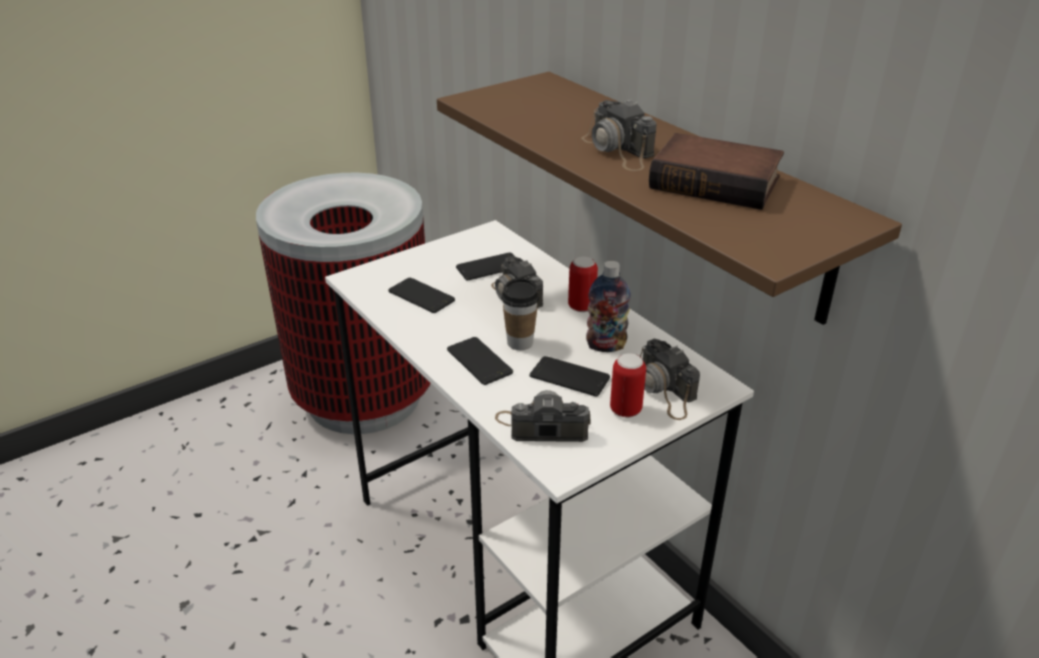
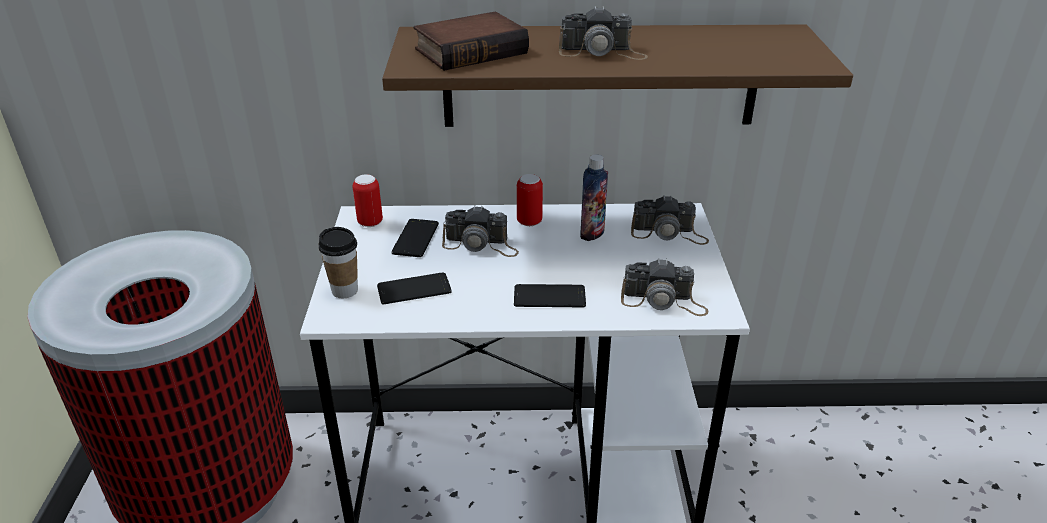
camera: 55 degrees left, 0 degrees up
(520, 343) = (545, 268): cup -> cup (345, 290)
(542, 426) = (663, 301): camera -> camera turned 120 degrees counterclockwise
(569, 377) = (615, 264): phone -> none
(625, 410) = (677, 258): can -> can (370, 222)
(717, 182) = (695, 43): book -> book (471, 50)

